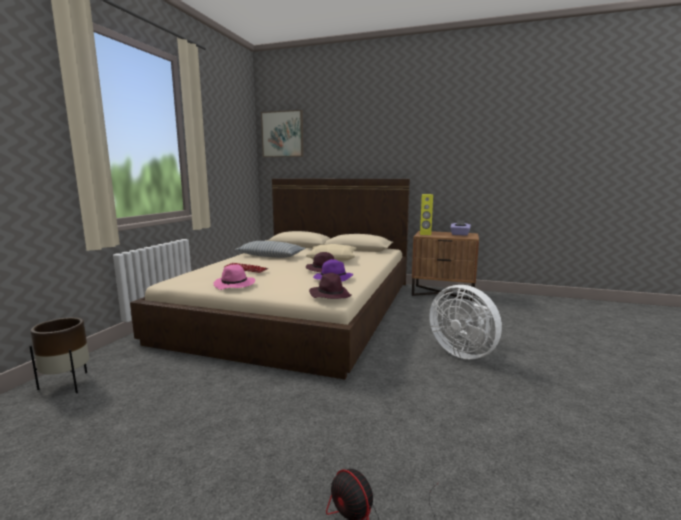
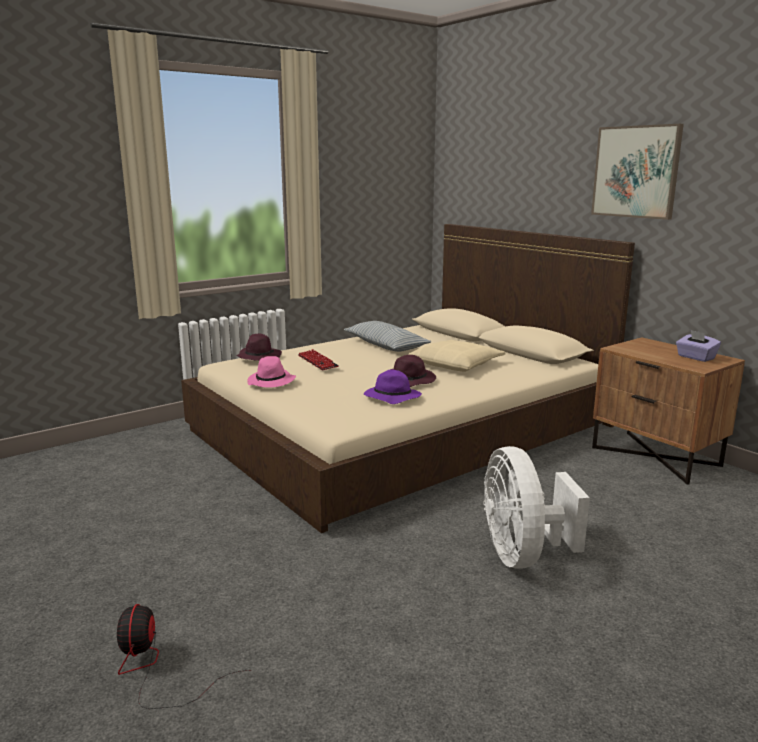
camera: 35 degrees right, 5 degrees up
(67, 385) = (99, 453): brown planter -> none
(282, 134) = (464, 156): picture -> picture (636, 172)
(330, 295) = (342, 421): purple hat -> purple hat (259, 357)
(425, 234) = (632, 347): yellow speaker -> none

